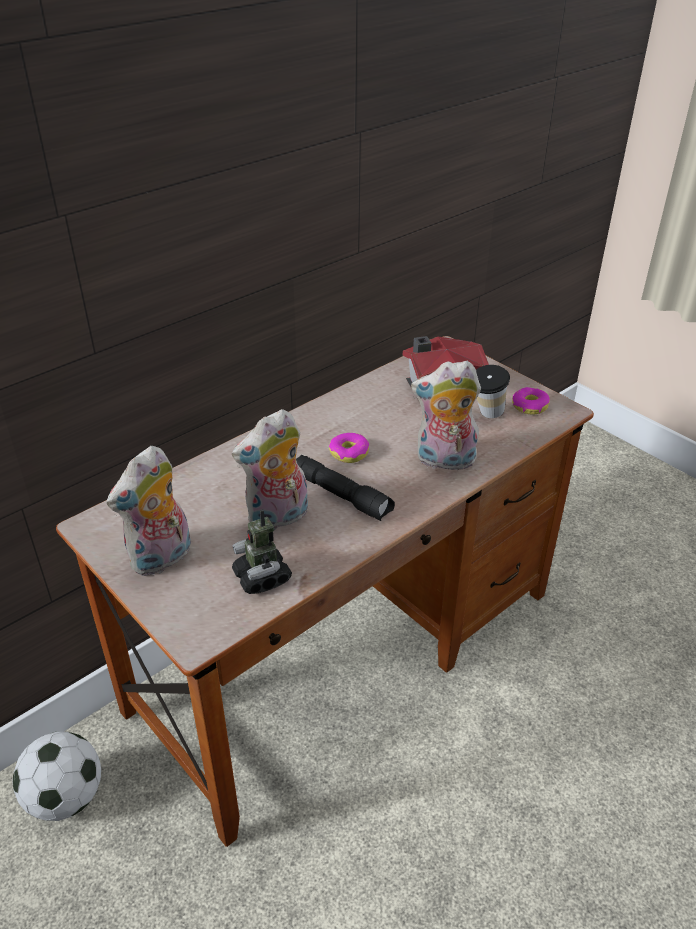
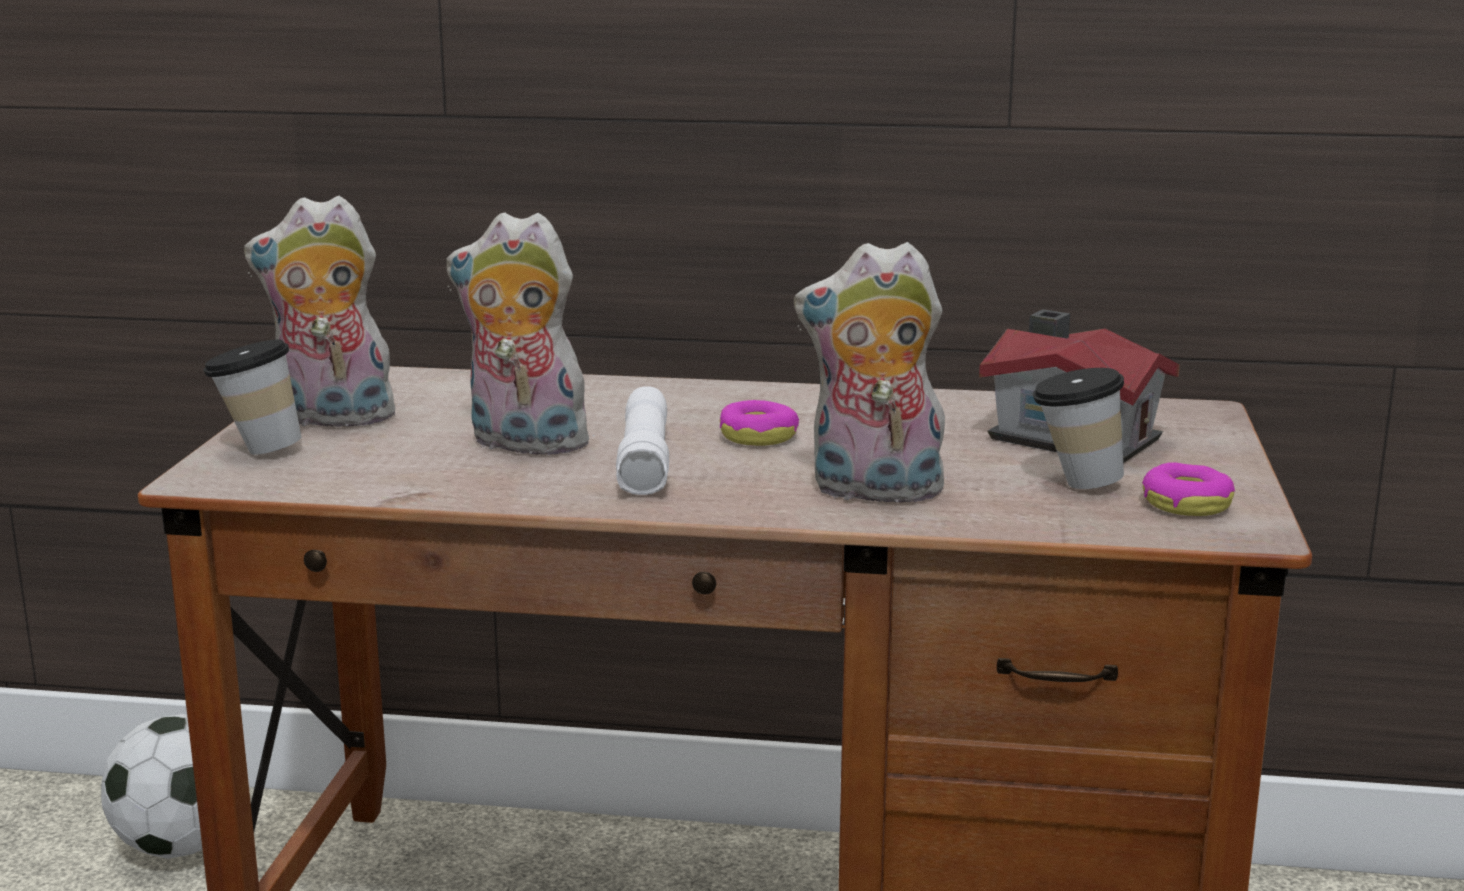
camera: 50 degrees right, 20 degrees down
(176, 603) = (257, 449): none -> cup
(262, 577) = (380, 473): toy robot -> none
(342, 495) = (647, 461): black flashlight -> white flashlight
(444, 461) = (873, 492): plush toy -> plush toy turned 45 degrees counterclockwise

